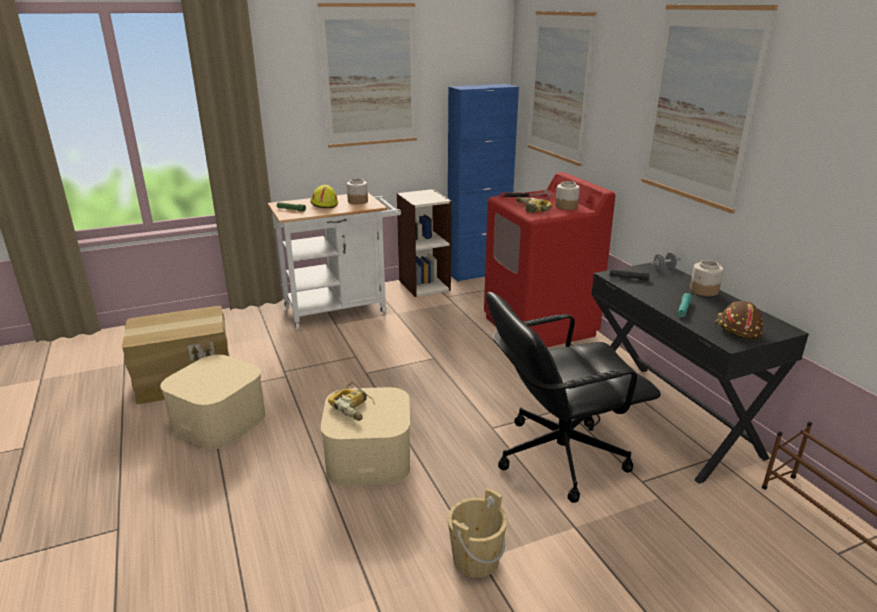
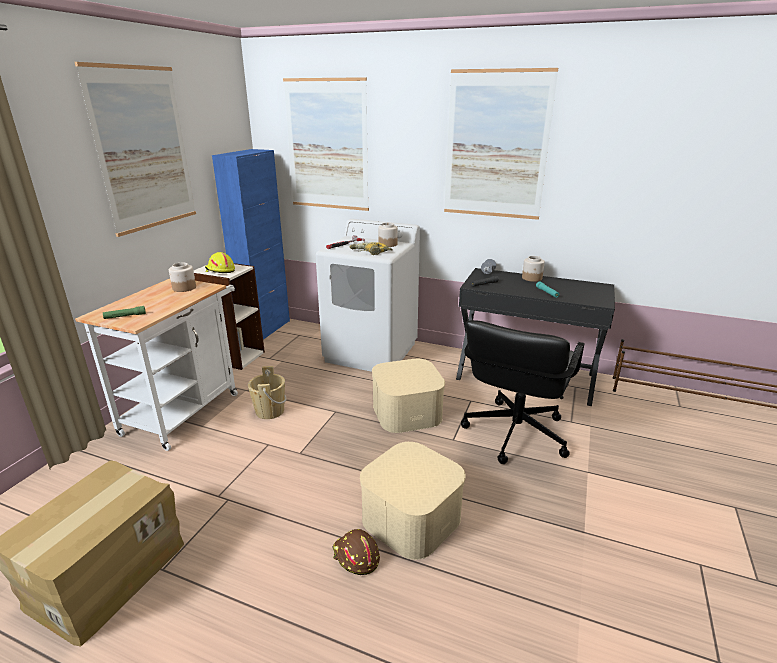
camera: 45 degrees left, 0 degrees up
(219, 421) = (225, 586): beige storage box -> beige storage box (407, 411)
(324, 204) = (153, 300): yellow hard hat -> yellow hard hat (220, 270)
(354, 407) = (398, 477): power drill -> none
(475, 559) = (581, 534): beige bucket -> beige bucket (270, 411)
(539, 326) = (371, 352): red washing machine -> white washing machine
(736, 328) = (588, 294): brown hard hat -> brown hard hat (355, 557)

